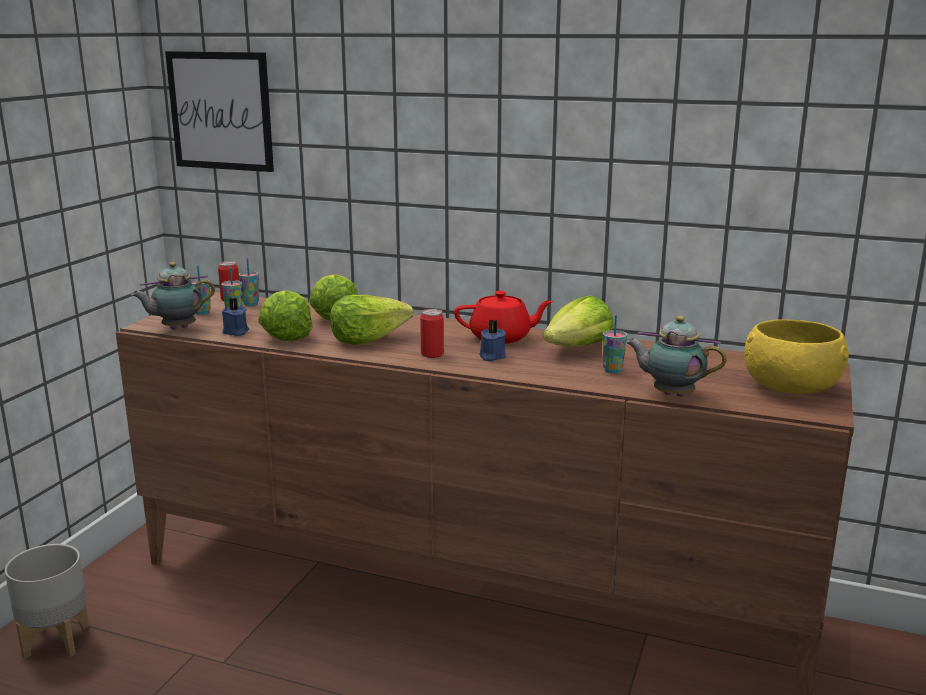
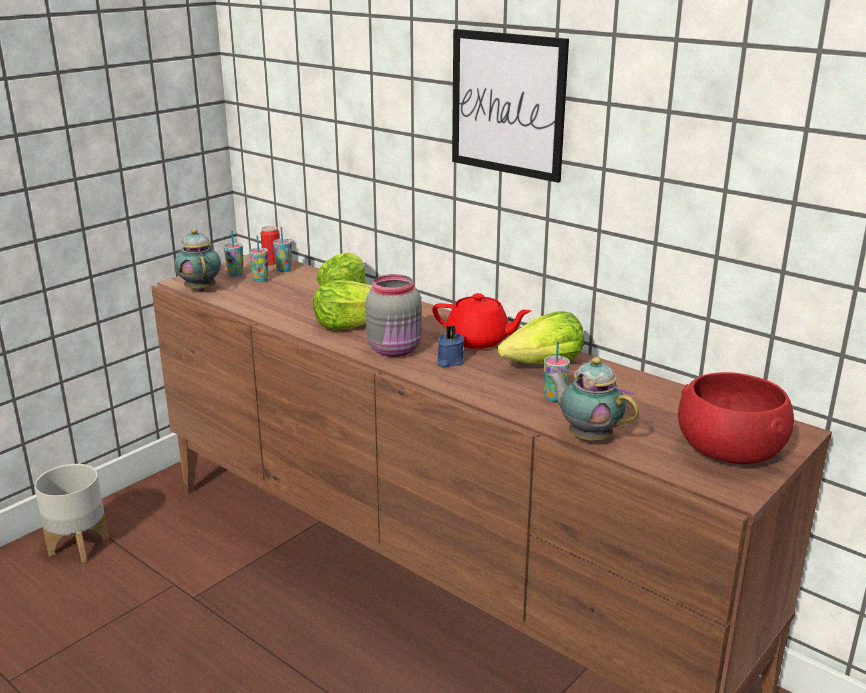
camera: 20 degrees right, 5 degrees up
(176, 328) = (200, 289): teapot -> teapot turned 75 degrees clockwise
(220, 111) = (273, 82): picture -> picture (507, 104)
(235, 332) = (245, 299): blue candle -> none
(286, 335) = (285, 309): lettuce -> none
(432, 354) = (396, 350): can -> grey jar
(791, 388) = (729, 452): yellow bowl -> red bowl

